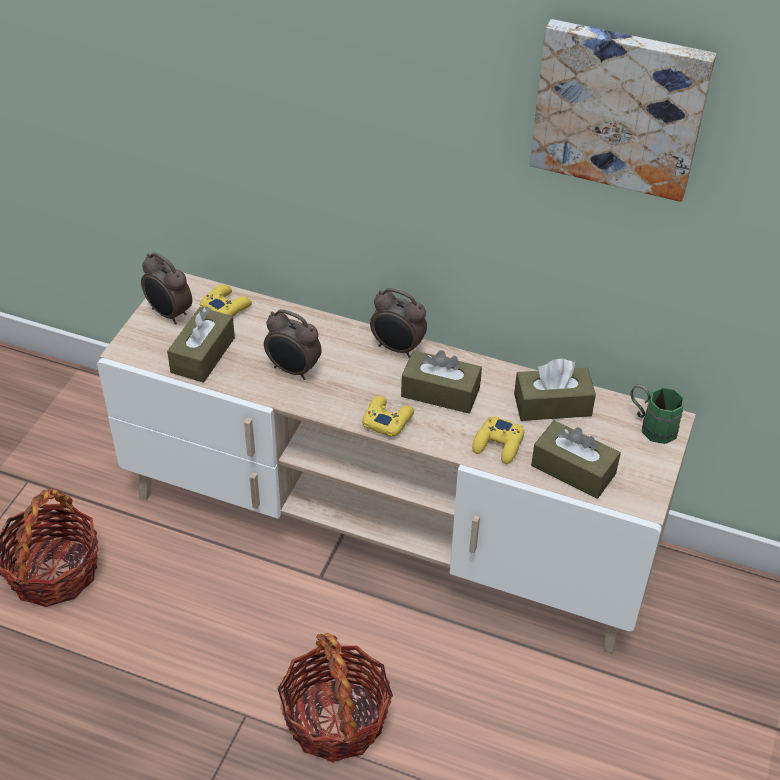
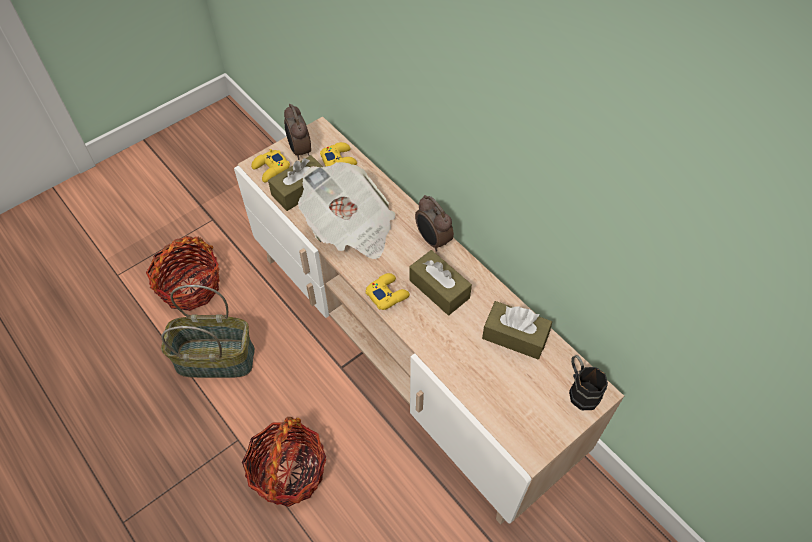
camera: 30 degrees right, 10 degrees up
(150, 637) = (216, 358): none -> basket
(293, 370) = (350, 227): alarm clock -> newspaper
(498, 444) = (452, 350): yellow game controller -> yellow game controller (271, 169)
(573, 470) = (494, 397): brown tissue box -> none
(620, 107) = (612, 131): picture -> none
(651, 426) = (580, 389): green mug -> black mug

